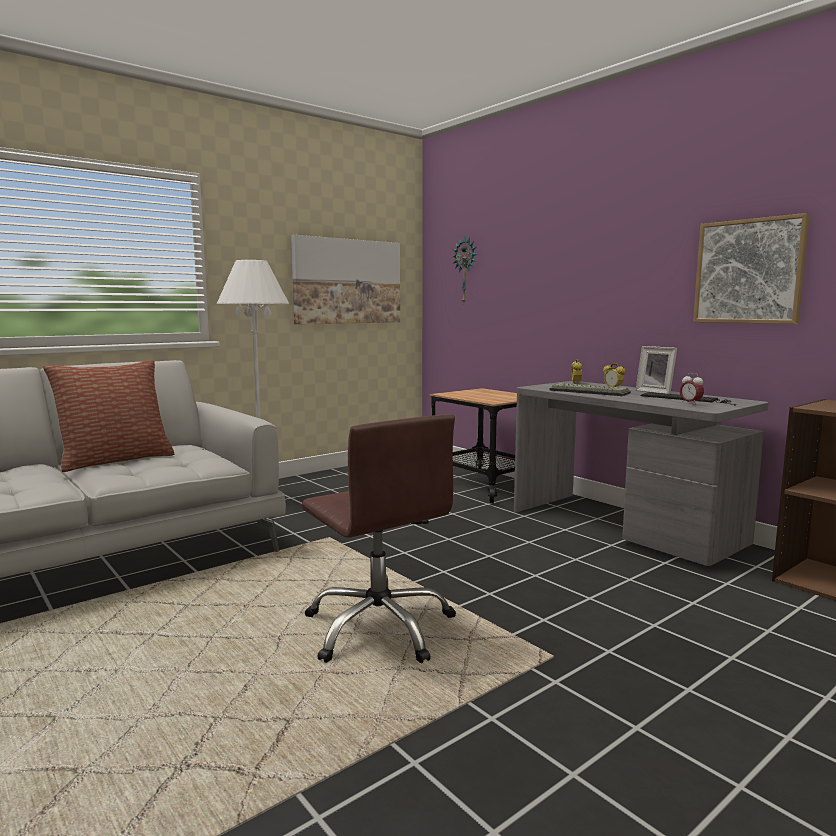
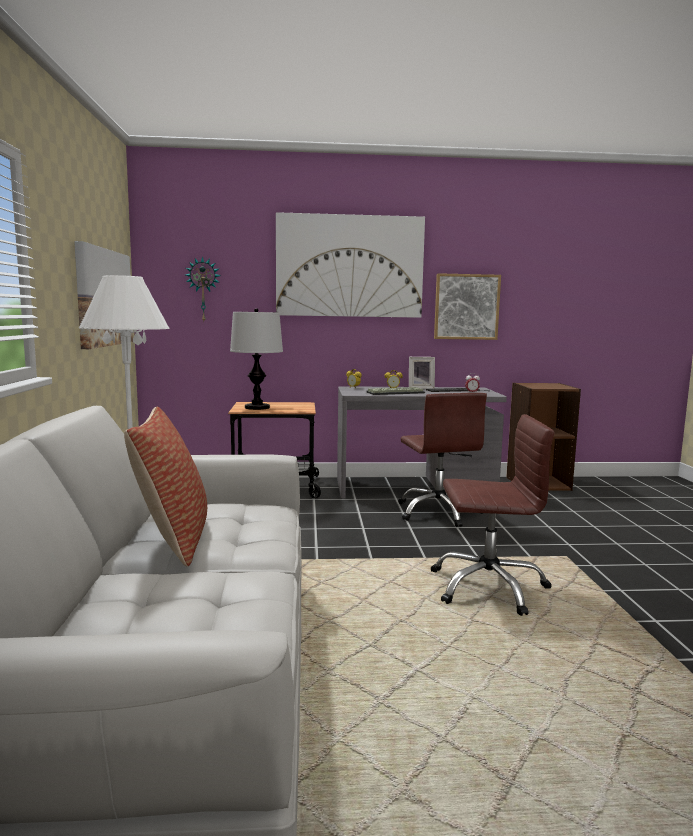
camera: 55 degrees left, 0 degrees up
(469, 394) = (256, 407): none -> table lamp
(566, 556) = (438, 512): none -> brown office chair
(594, 228) = (349, 266): none -> picture

